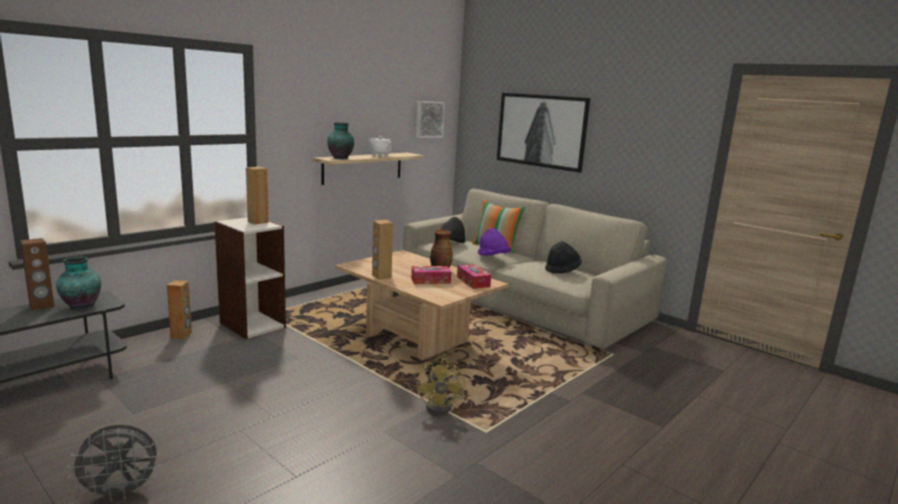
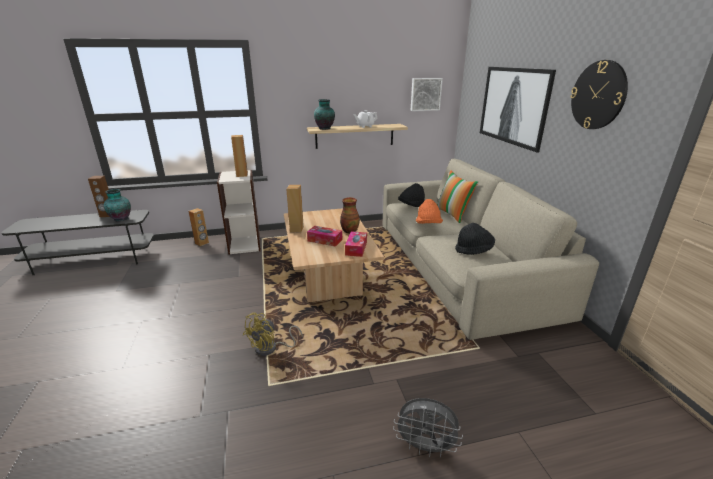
camera: 35 degrees right, 10 degrees up
(120, 493) = (45, 341): grey fan -> grey fan (425, 447)
(493, 257) = (428, 225): purple hat -> orange hat
(639, 119) = (598, 95): none -> wall clock

